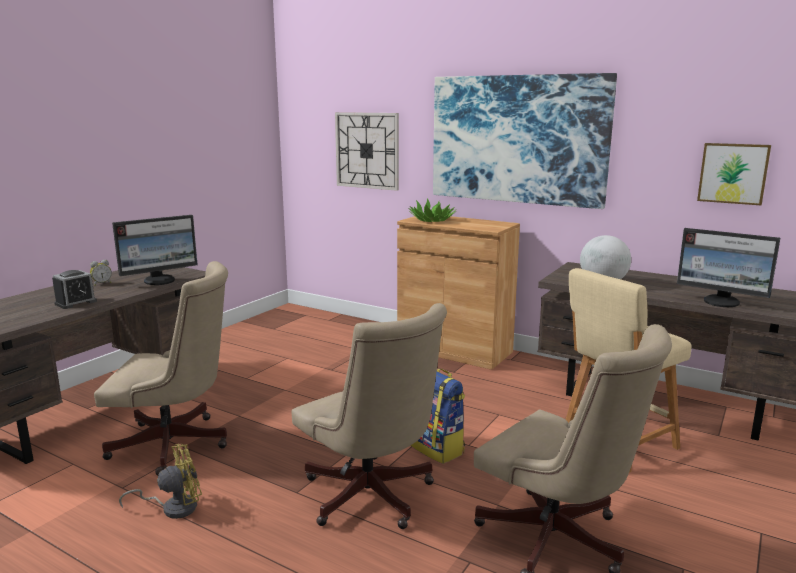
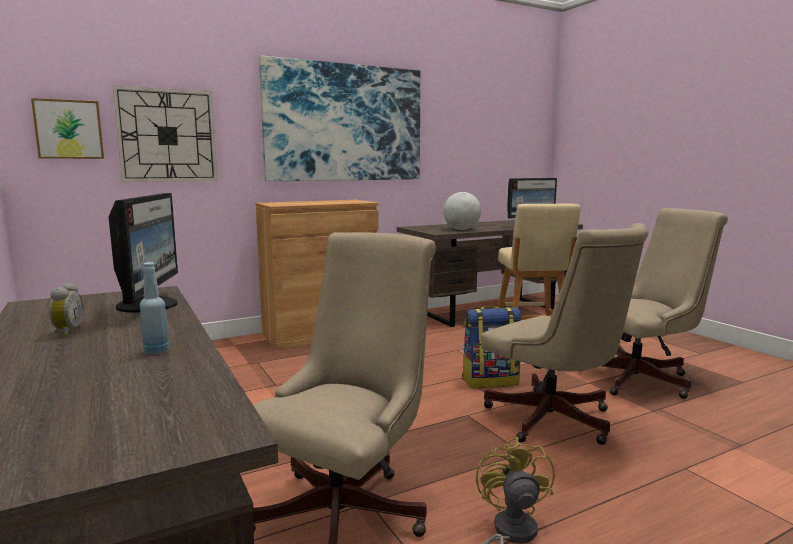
camera: 60 degrees left, 5 degrees down
(76, 303) = (156, 351): alarm clock -> blue bottle
(372, 499) = (555, 422): beige office chair -> beige office chair turned 60 degrees clockwise
(432, 220) = (294, 203): potted plant -> none
(733, 173) = (487, 147): picture -> picture (69, 129)

